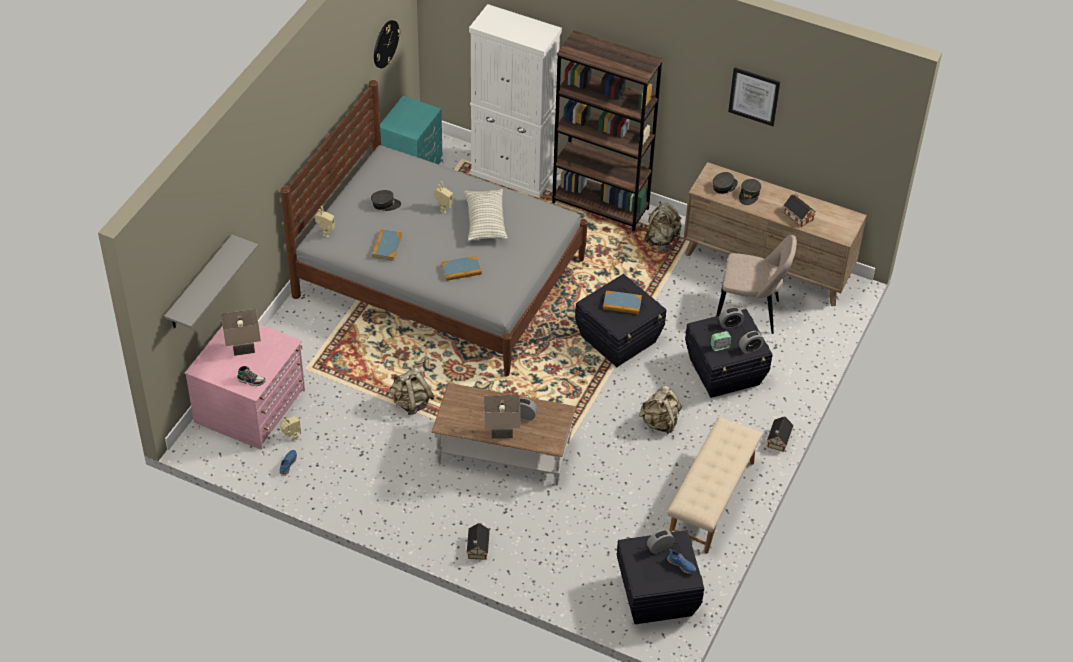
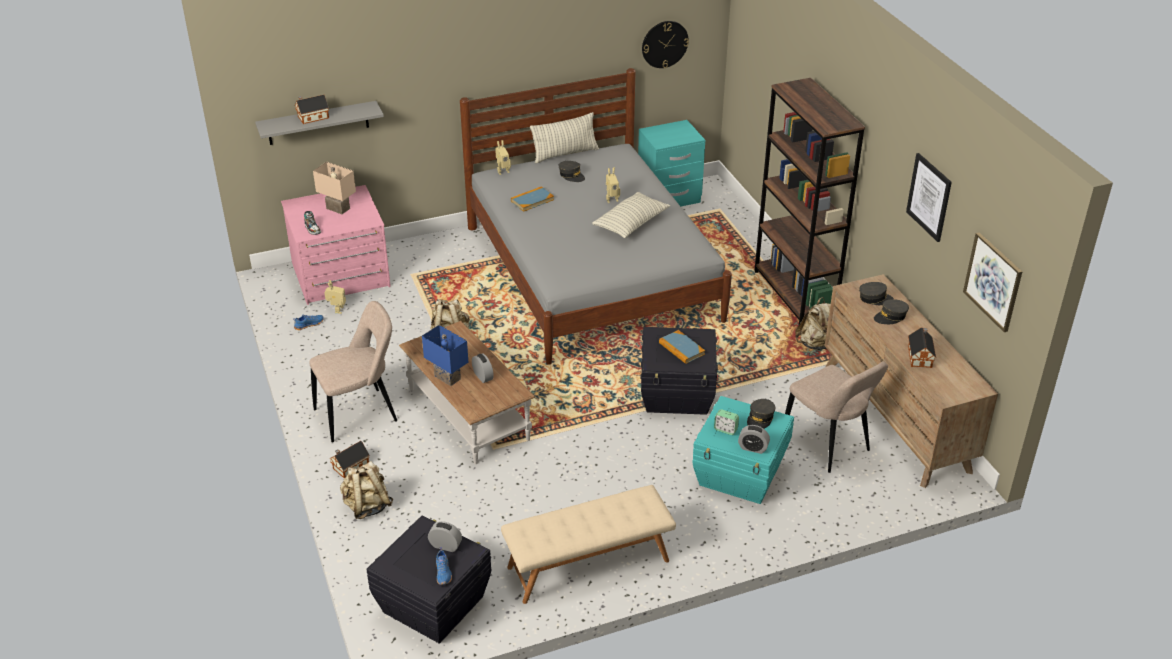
camera: 45 degrees right, 10 degrees down
(350, 186) = (565, 154): none -> pillow
(429, 506) = (360, 414): none -> beige chair
(461, 270) = (564, 243): book -> none
(501, 434) = (446, 378): beige table lamp -> blue table lamp
(513, 175) = (747, 238): white cabinet -> none
(659, 422) = (626, 475): beige backpack -> beige backpack (367, 506)
(725, 372) = (740, 474): black storage box -> turquoise storage box
(730, 324) = (760, 419): alarm clock -> grey cap
(778, 440) = (717, 559): toy house -> toy house (312, 117)
(843, 141) = (993, 281): none -> picture

